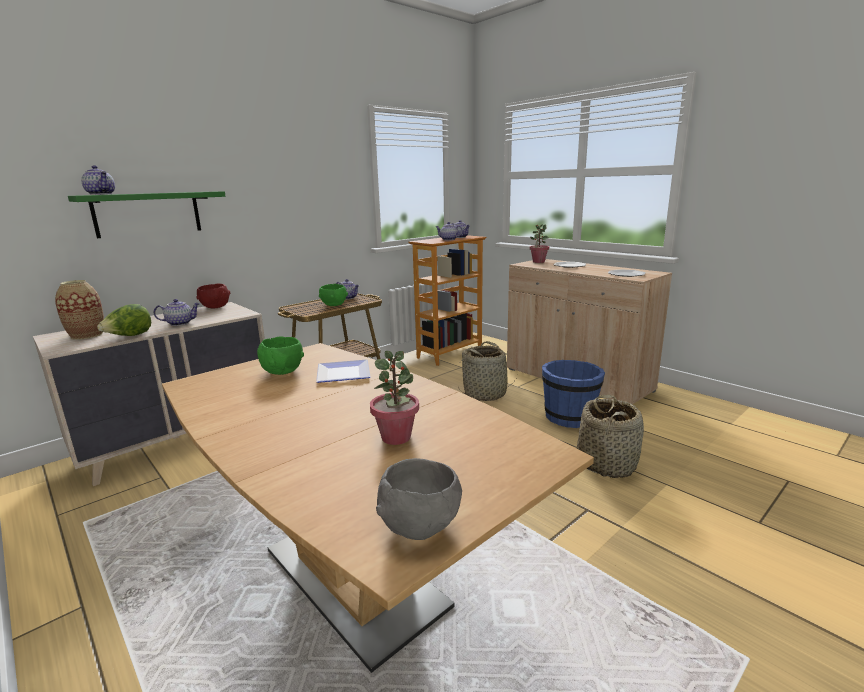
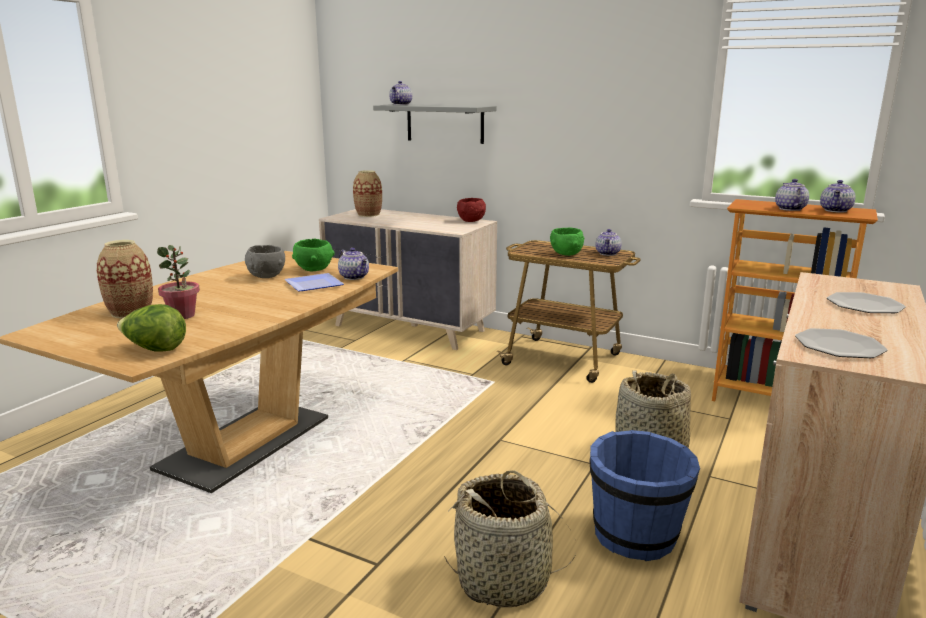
camera: 70 degrees right, 0 degrees up
(129, 336) = (370, 222): lettuce -> lettuce (154, 349)
(148, 214) = (445, 123): green shelf -> grey shelf
(180, 323) = (413, 224): teapot -> teapot (355, 277)
(349, 474) = (130, 312): none -> vase
(420, 527) = (58, 335): grey bowl -> grey bowl (266, 277)
(538, 262) = (867, 285): potted plant -> none

